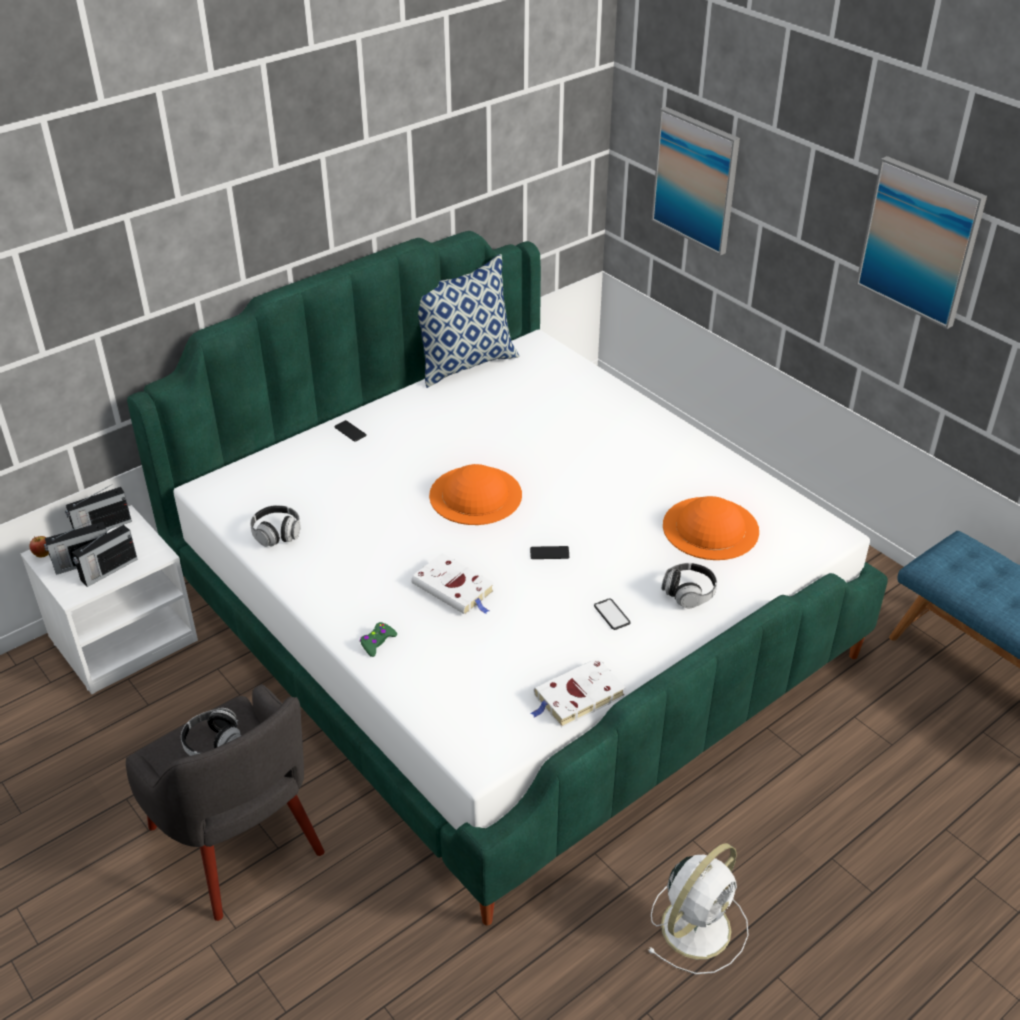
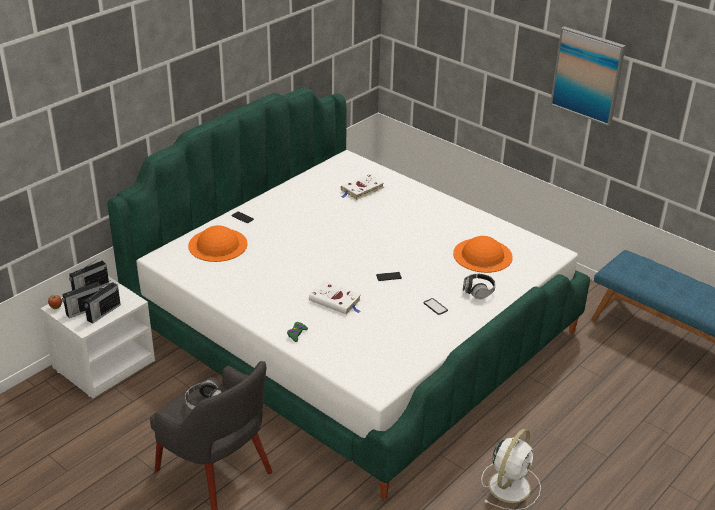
camera: 10 degrees left, 5 degrees down
(277, 534) = (214, 279): headphones -> none
(465, 363) = (305, 173): pillow -> none
(475, 495) = (333, 248): orange hat -> orange hat (217, 244)
(577, 697) = (426, 352): white book -> white book (361, 190)
(696, 180) = (441, 49): picture -> none

